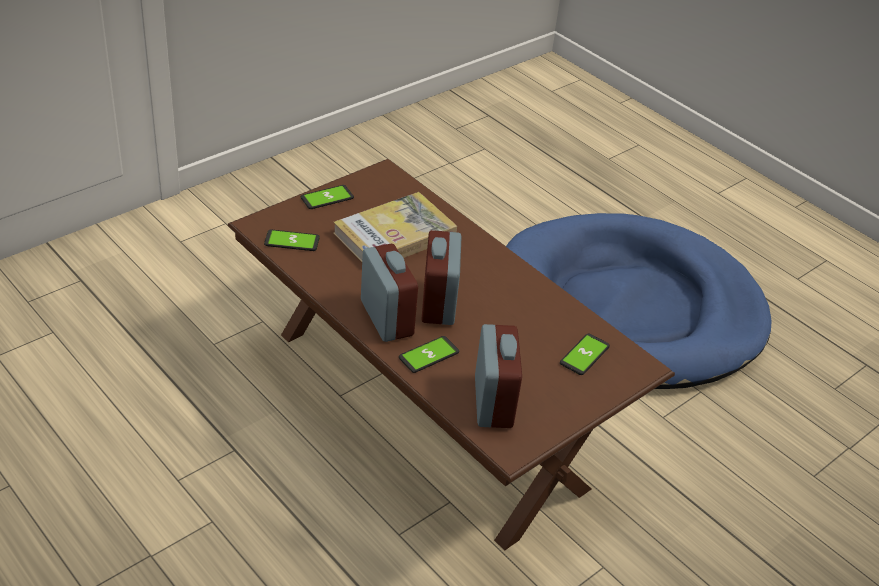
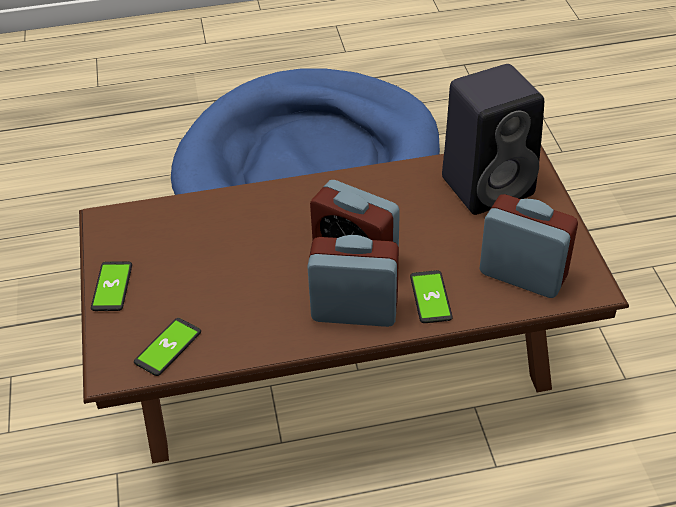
camera: 55 degrees left, 5 degrees up
(395, 235) = (222, 253): book -> none
(584, 355) = (489, 185): phone -> black speaker

